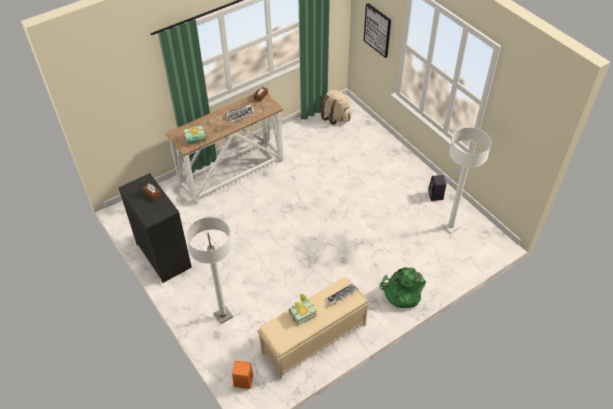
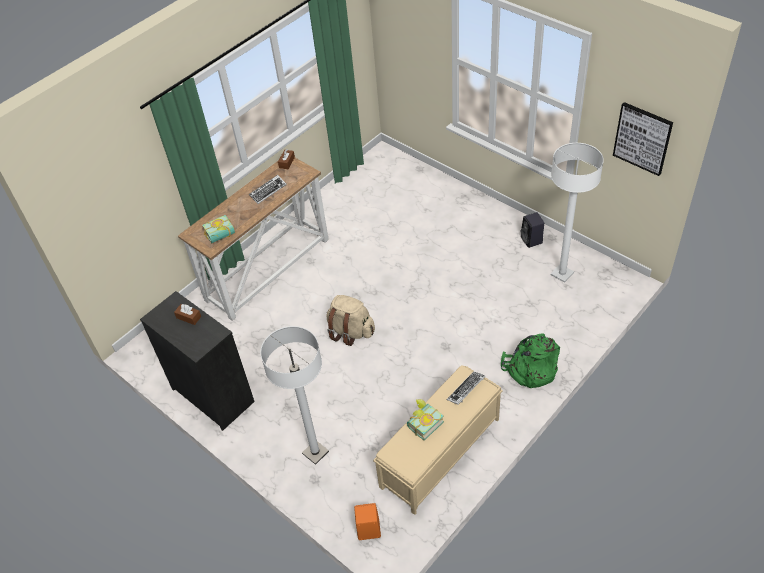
camera: 10 degrees left, 0 degrees up
(335, 117) = (377, 171): beige backpack -> beige backpack (350, 331)
(378, 30) = (415, 48): picture -> picture (642, 138)

